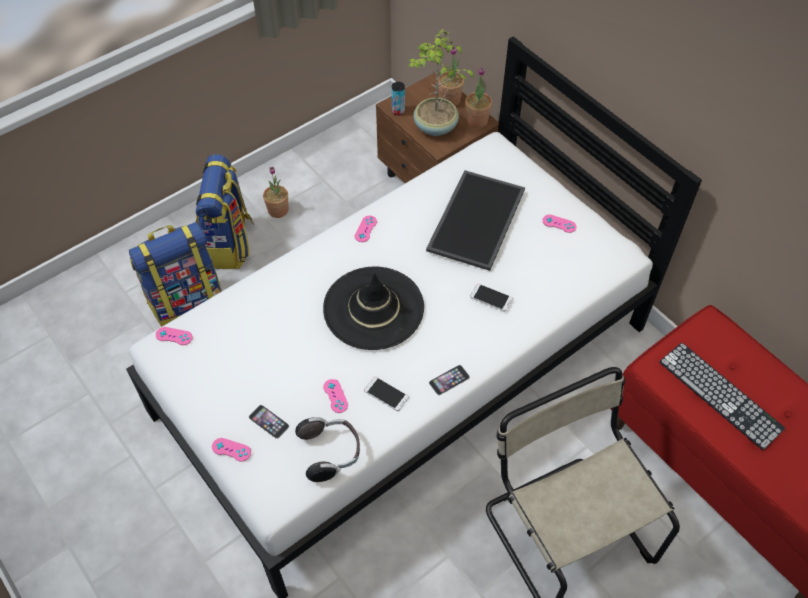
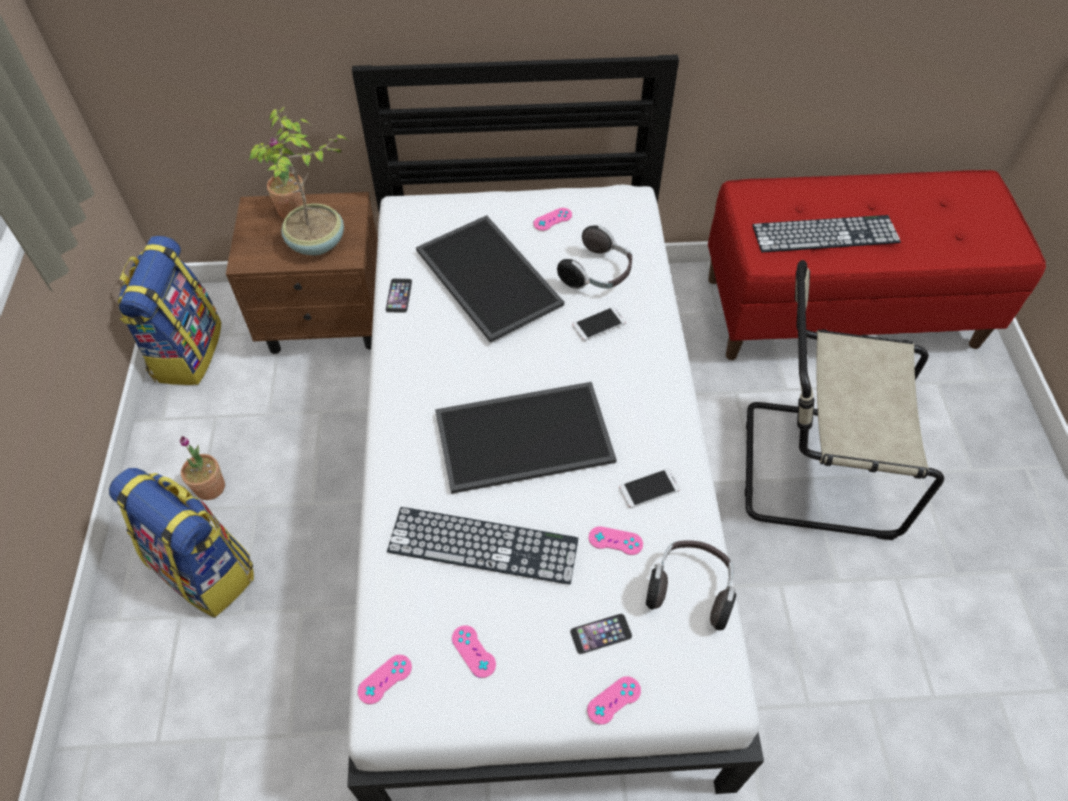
camera: 55 degrees left, 0 degrees up
(186, 300) = (243, 669): backpack -> backpack (186, 351)
(283, 332) = (483, 545): none -> keyboard
(365, 229) = (406, 379): pink game controller -> pink game controller (473, 651)
(373, 308) = (525, 434): black hat -> tray
(398, 111) = (259, 260): can -> none
(449, 380) = (673, 420): phone -> phone (399, 295)
(476, 120) = (345, 206): potted plant -> none
(532, 273) = (597, 274): none -> headphones

